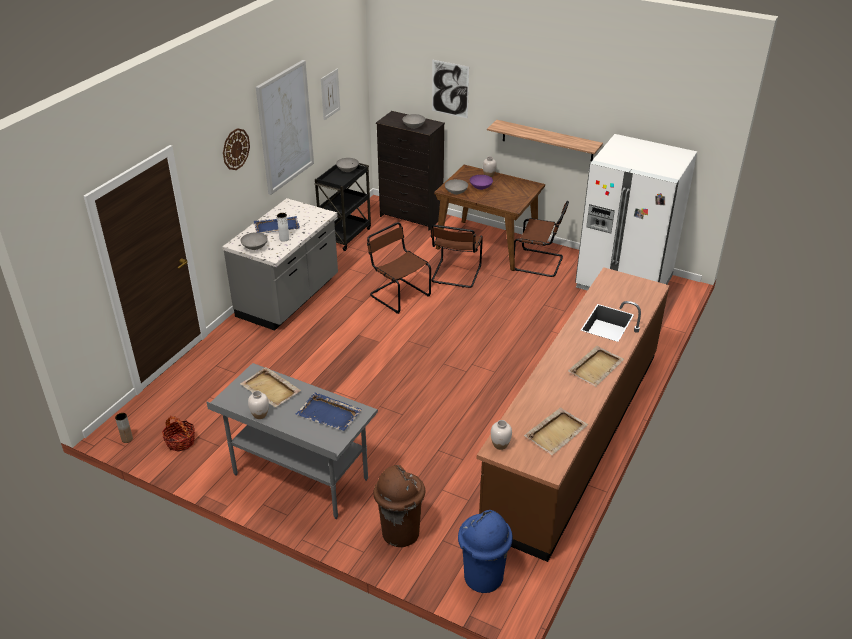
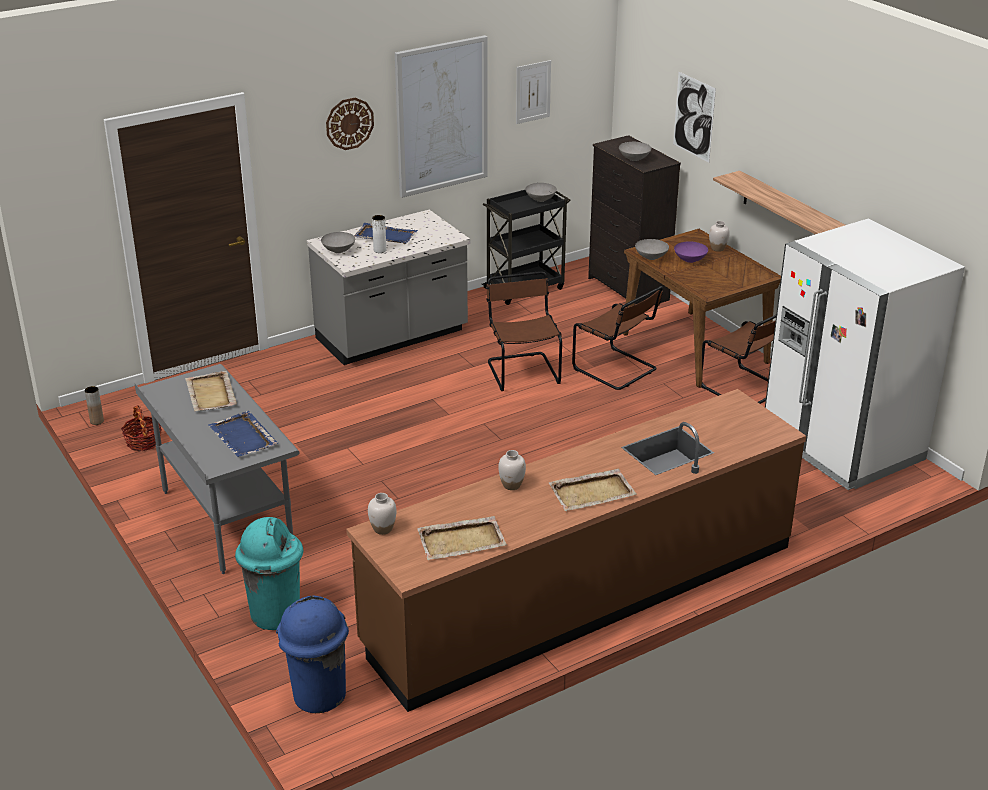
camera: 30 degrees right, 5 degrees down
(260, 415) = (175, 414): white vase -> white vase (512, 485)
(400, 532) = (275, 614): brown trash can -> turquoise trash can
(455, 275) = (617, 370): brown chair -> brown chair turned 90 degrees counterclockwise

